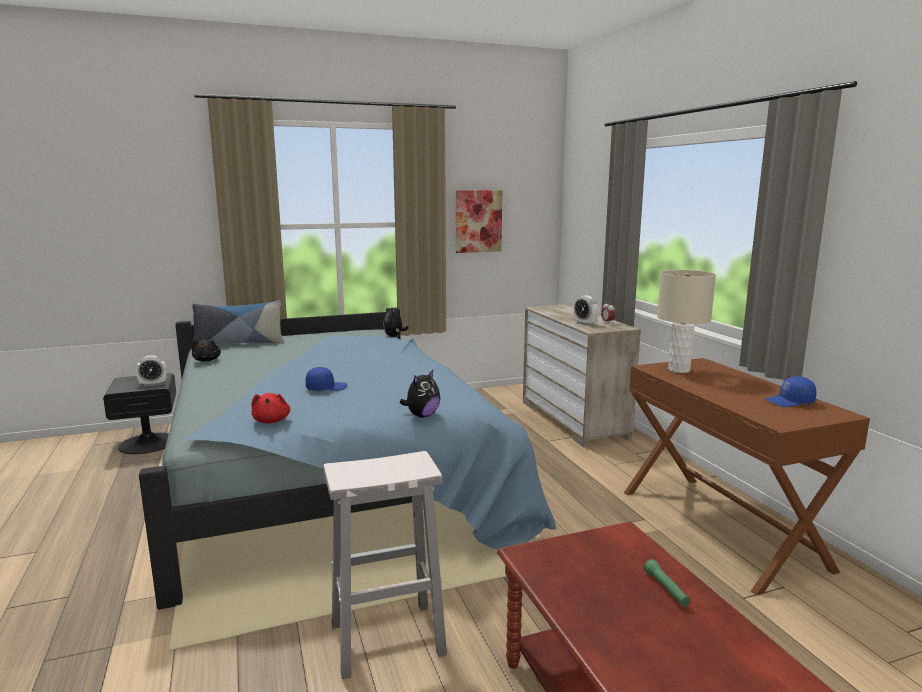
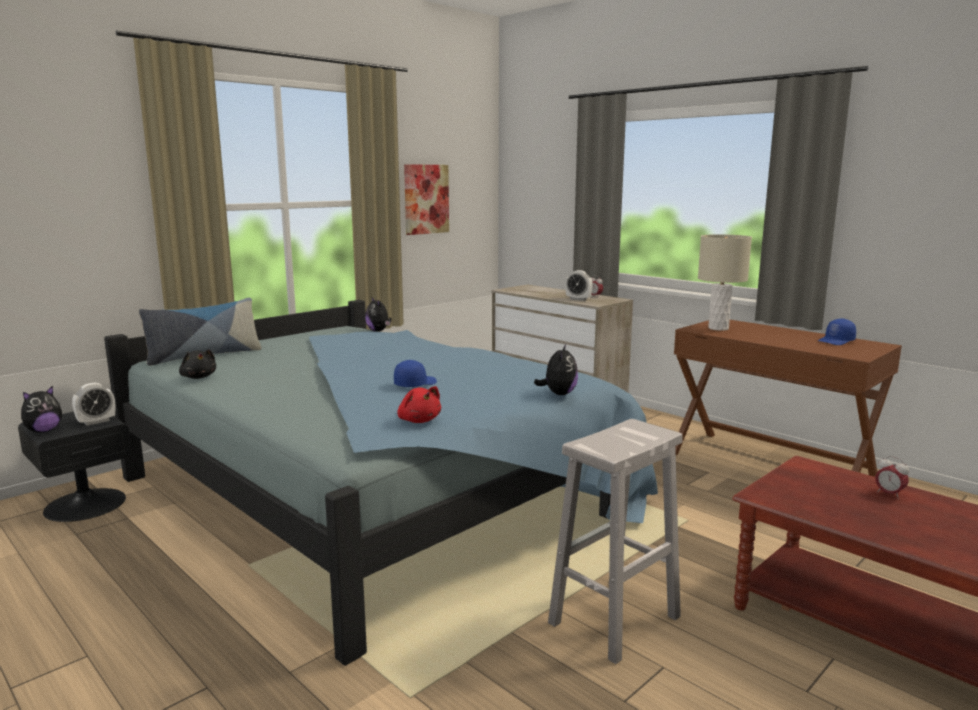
camera: 25 degrees left, 0 degrees up
(117, 386) = (43, 431): none -> plush toy
(666, 589) = (889, 494): green flashlight -> alarm clock

